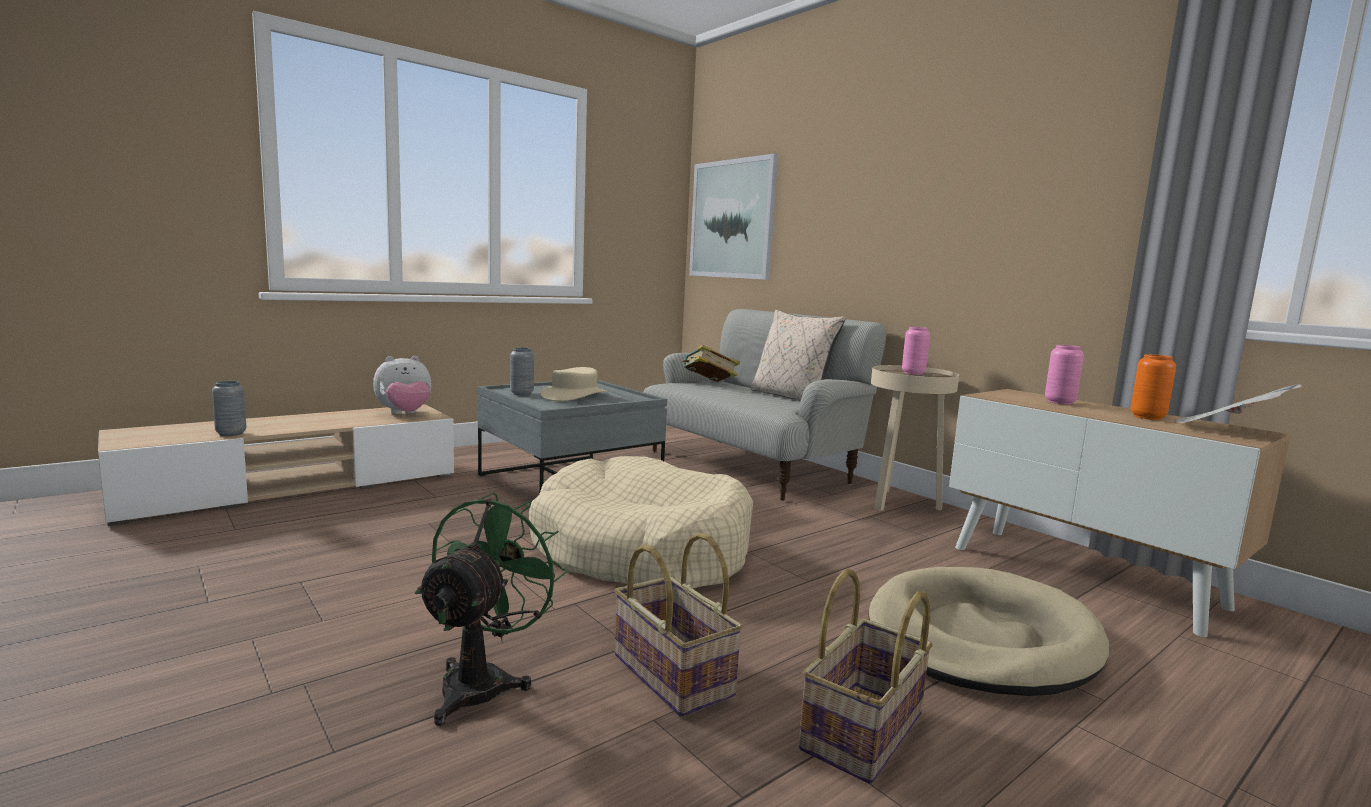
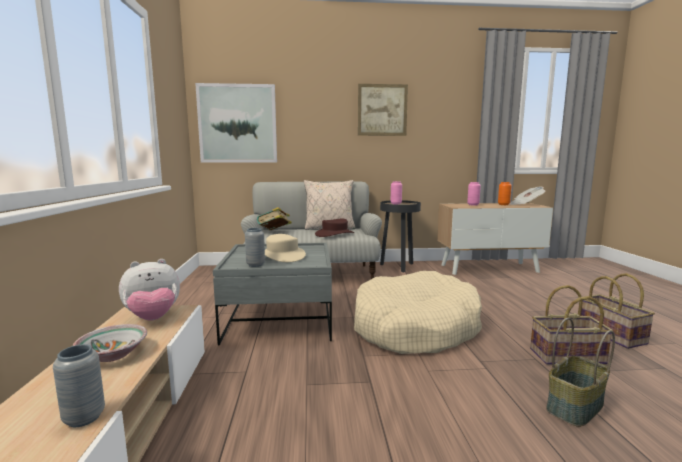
camera: 55 degrees left, 0 degrees up
(326, 420) = (114, 355): none -> bowl
(405, 414) = (153, 318): plush toy -> plush toy turned 60 degrees clockwise
(483, 681) = (576, 407): green fan -> basket
(755, 401) = (334, 234): none -> brown hat
(900, 504) = (398, 267): beige side table -> black side table
(932, 181) = (382, 110): none -> picture
(980, 637) = (536, 296): beige dog bed -> none

